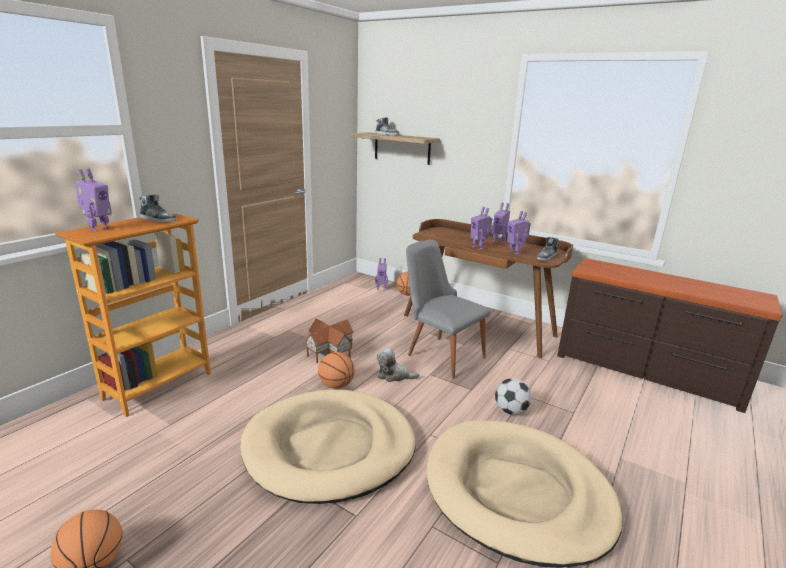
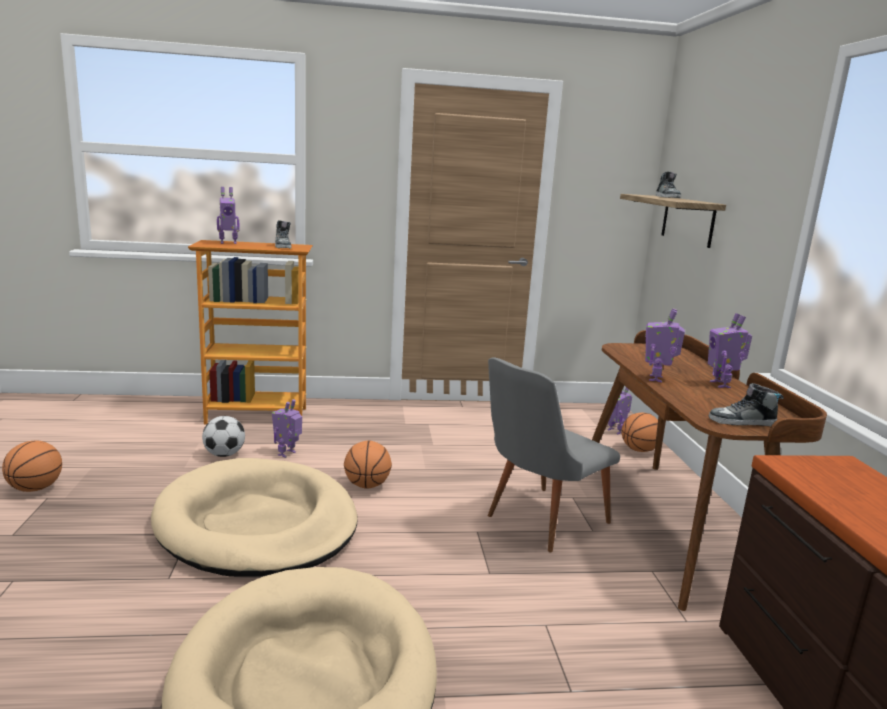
camera: 50 degrees right, 5 degrees down
(330, 352) = (423, 458): toy house -> none
(394, 375) = (436, 510): plush toy -> none
(440, 353) = (538, 521): grey chair -> grey chair turned 135 degrees counterclockwise
(511, 411) = (485, 623): football -> football (224, 454)
(515, 253) = (701, 400): toy robot -> toy robot (287, 454)

